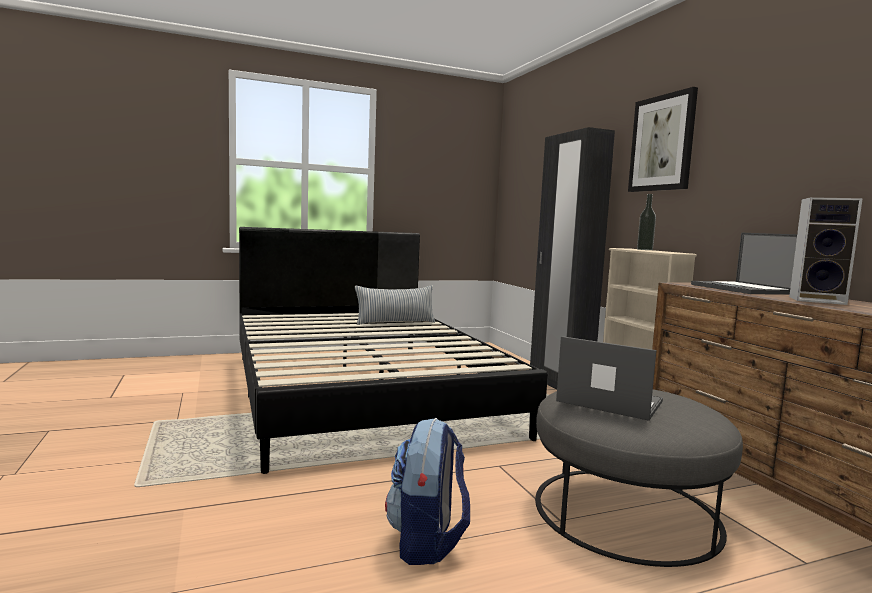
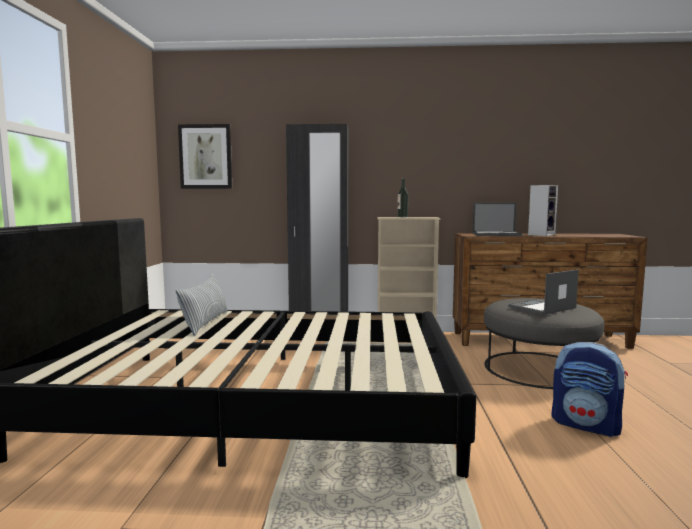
camera: 65 degrees left, 0 degrees up
(662, 143) = (394, 142): picture -> picture (206, 157)

